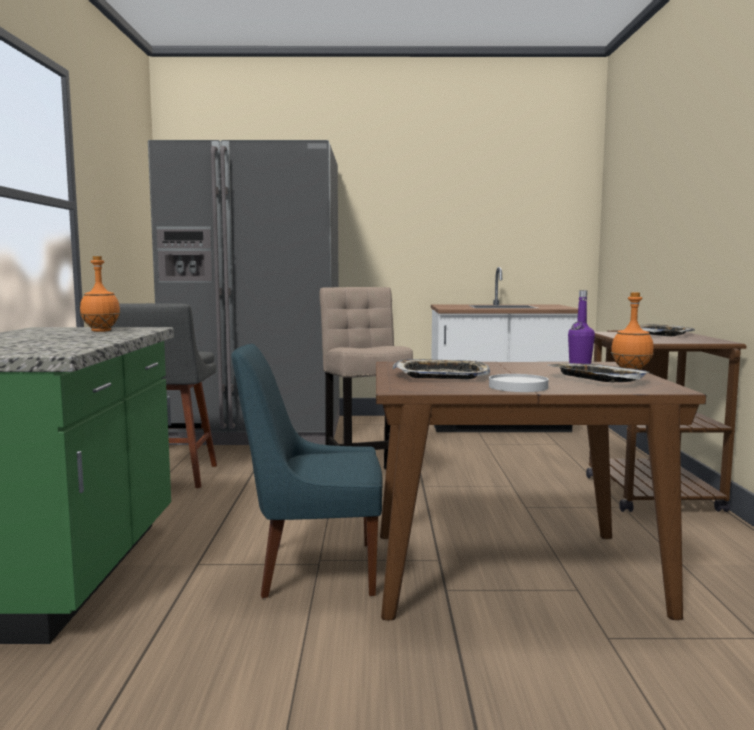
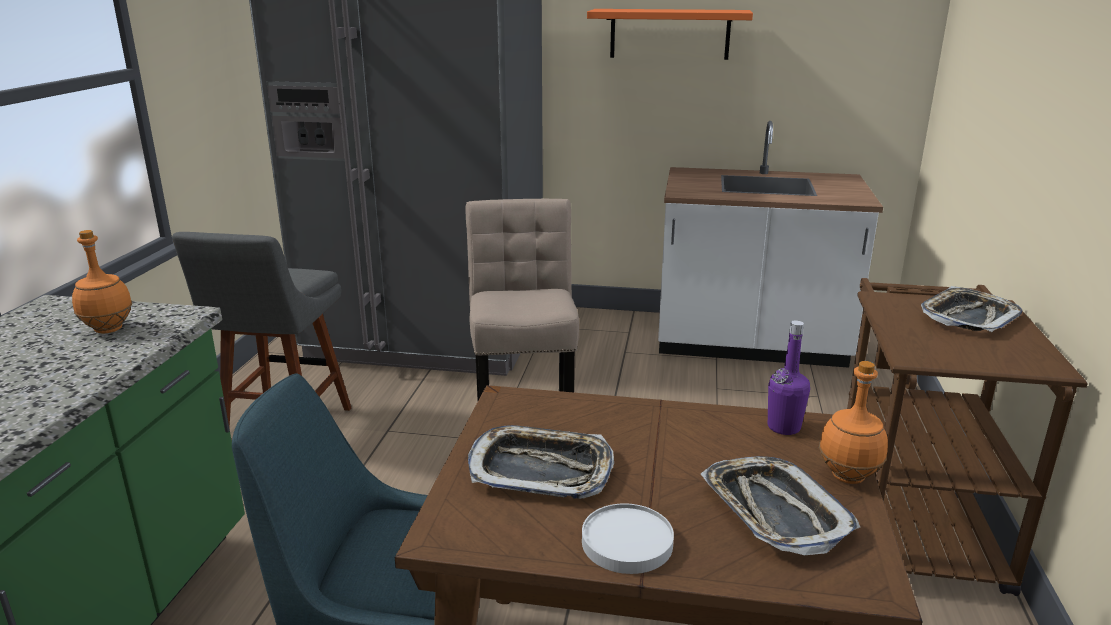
camera: 10 degrees right, 15 degrees up
(425, 214) = (669, 34): none -> orange shelf

